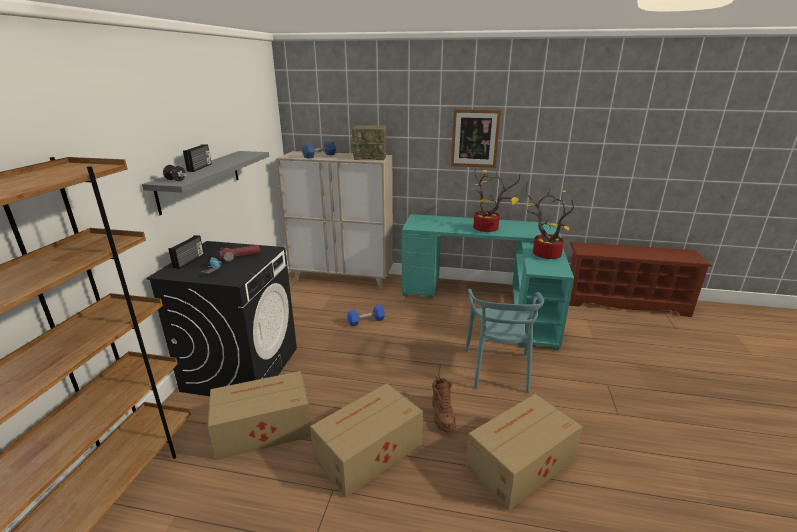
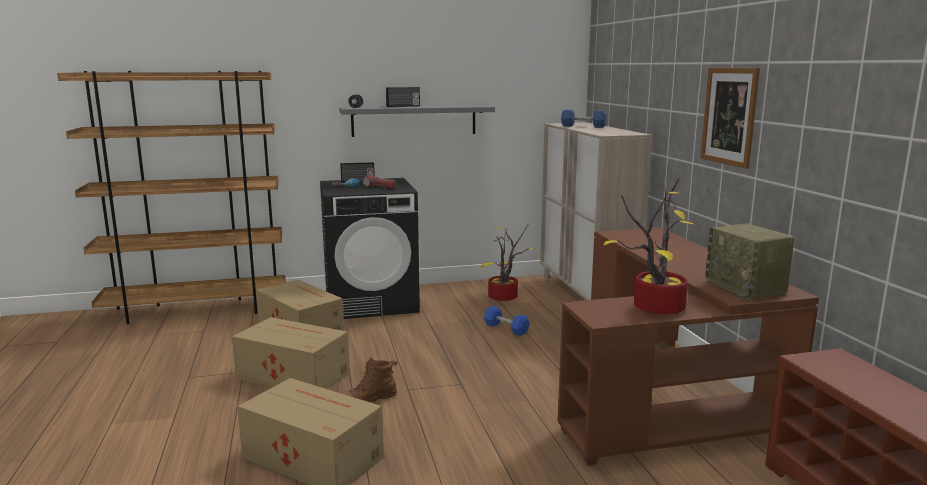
camera: 65 degrees right, 10 degrees down
(371, 157) = (616, 132): radio -> radio (746, 288)
(488, 229) = (682, 263): potted plant -> potted plant (503, 298)
(489, 301) = (667, 391): turquoise desk -> brown desk
(498, 369) = (485, 421): turquoise chair -> none

